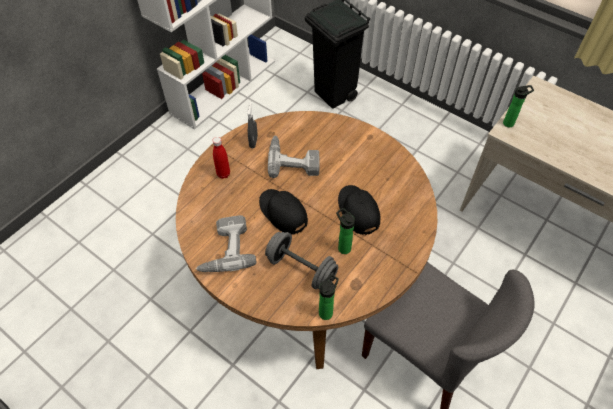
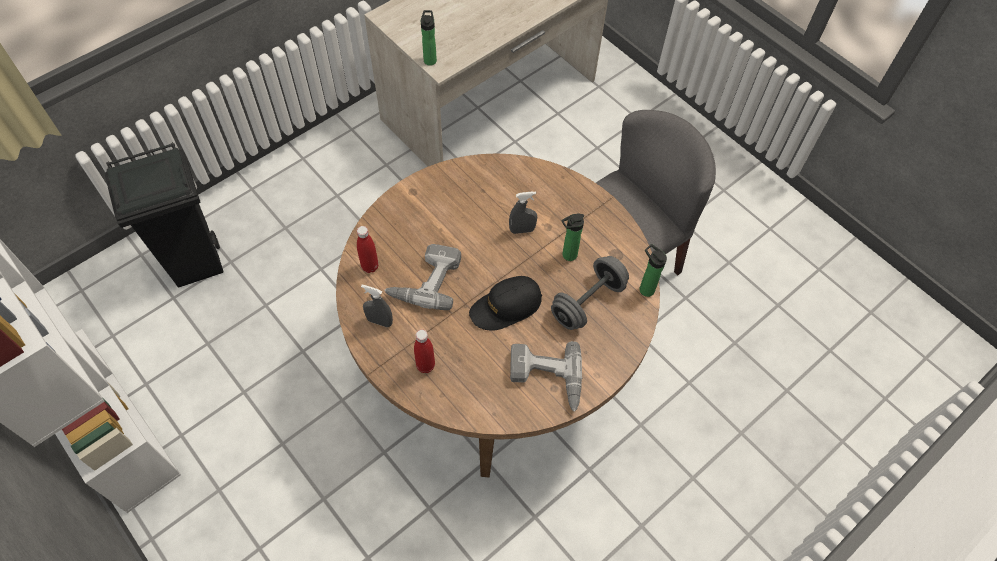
camera: 80 degrees left, 5 degrees up
(296, 127) = (370, 266): none -> red bottle
(358, 211) = (522, 230): black cap -> grey spray bottle

